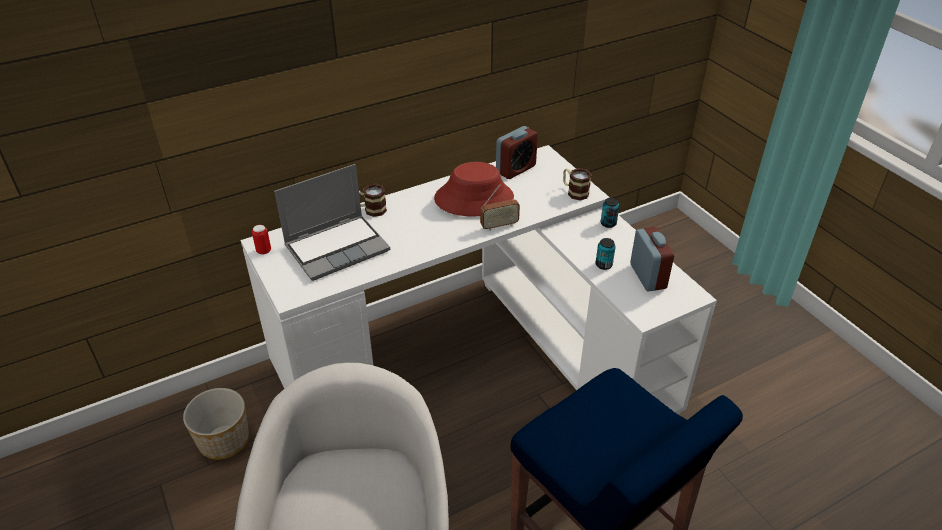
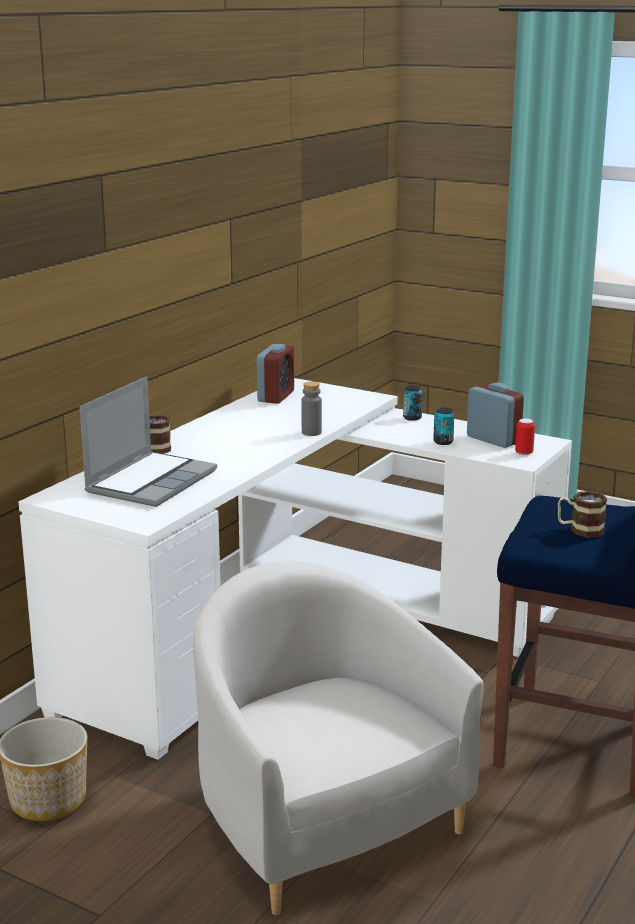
camera: 30 degrees left, 20 degrees down
(264, 251) = (62, 501): can -> can (524, 453)
(474, 198) = (258, 422): red hat -> none
(499, 225) = (311, 432): radio -> grey bottle
(574, 192) = (358, 399): mug -> mug (580, 530)

